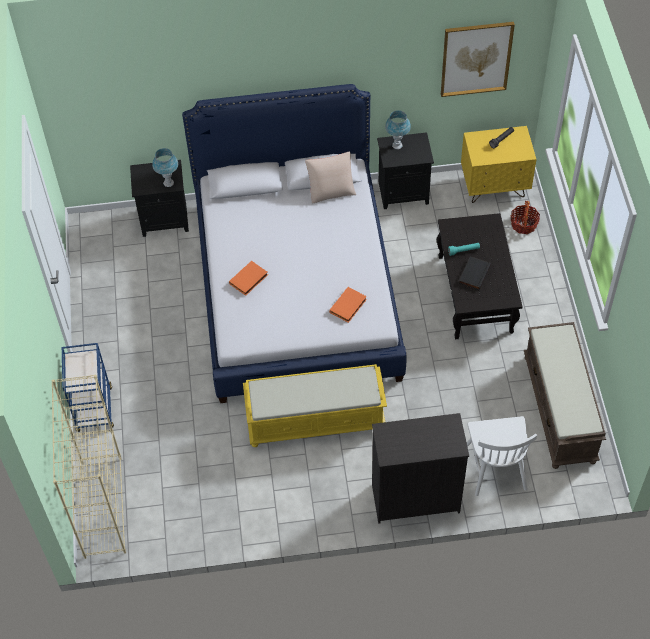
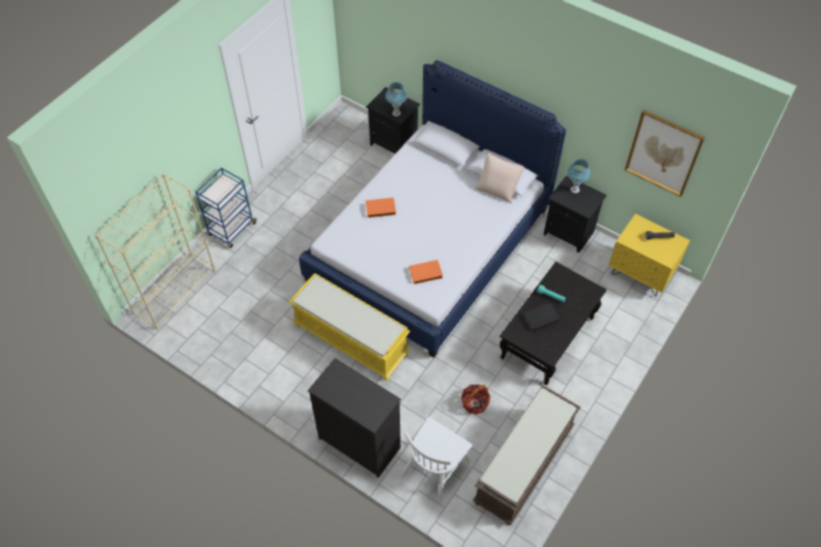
camera: 40 degrees right, 0 degrees up
(524, 224) = (635, 316): basket -> basket (475, 403)

